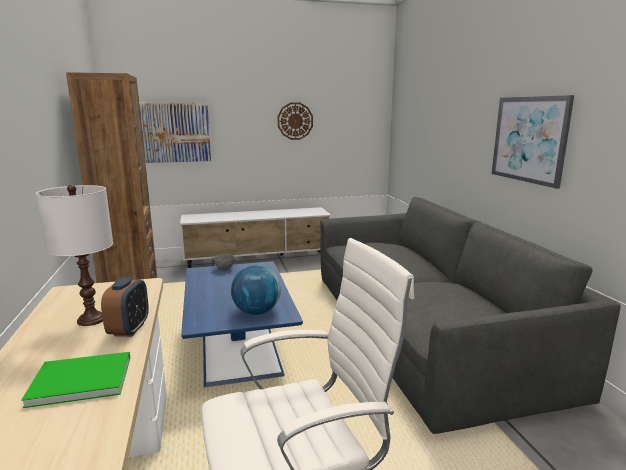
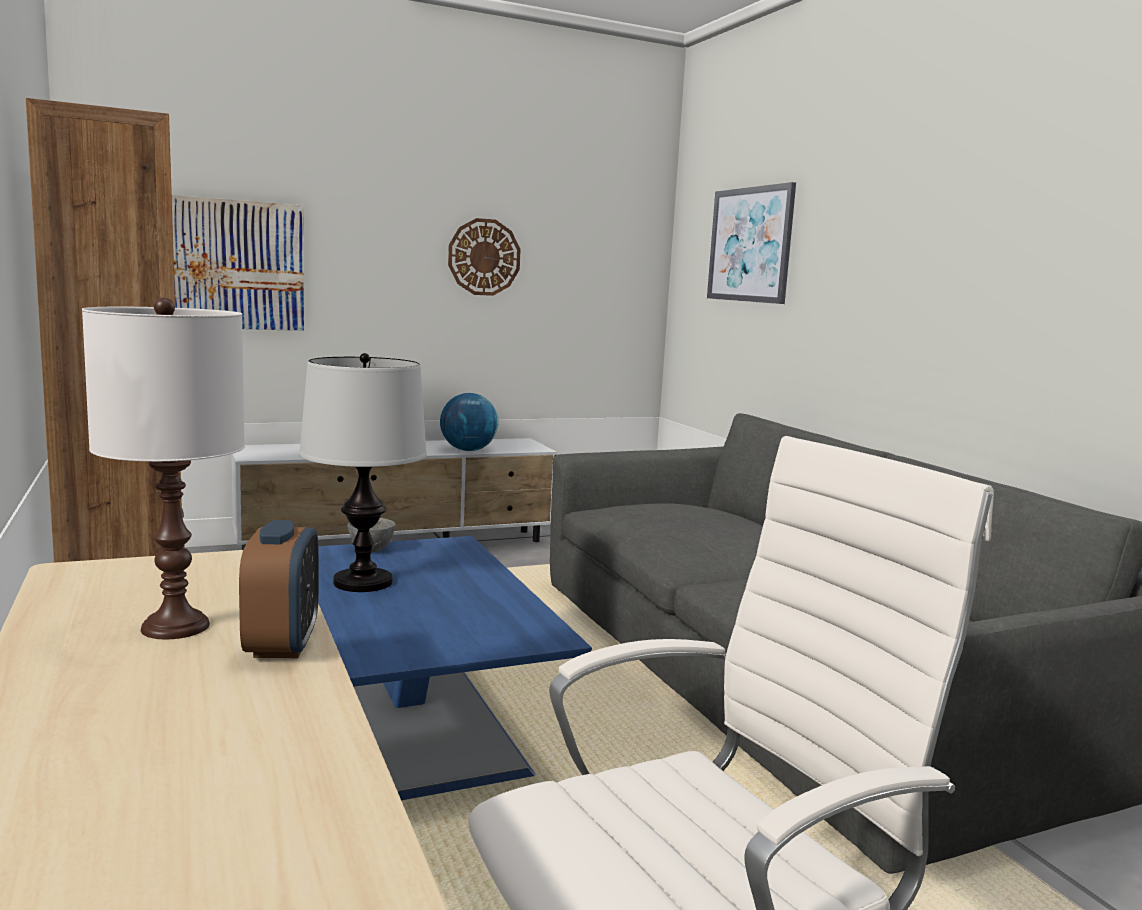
camera: 10 degrees left, 5 degrees down
(79, 379) = (223, 747): green book -> none
(214, 286) = (363, 582): none -> table lamp
(256, 312) = (483, 631): globe -> globe (468, 450)
(529, 139) = (993, 294): picture -> picture (750, 245)

